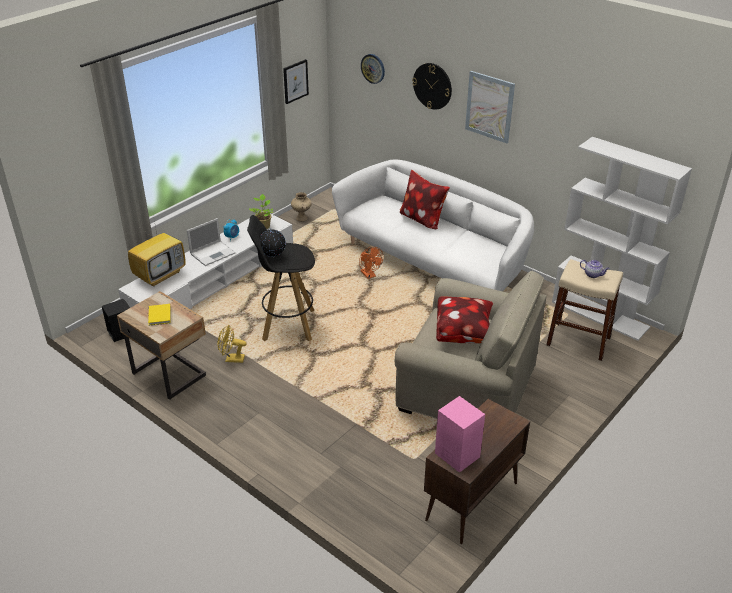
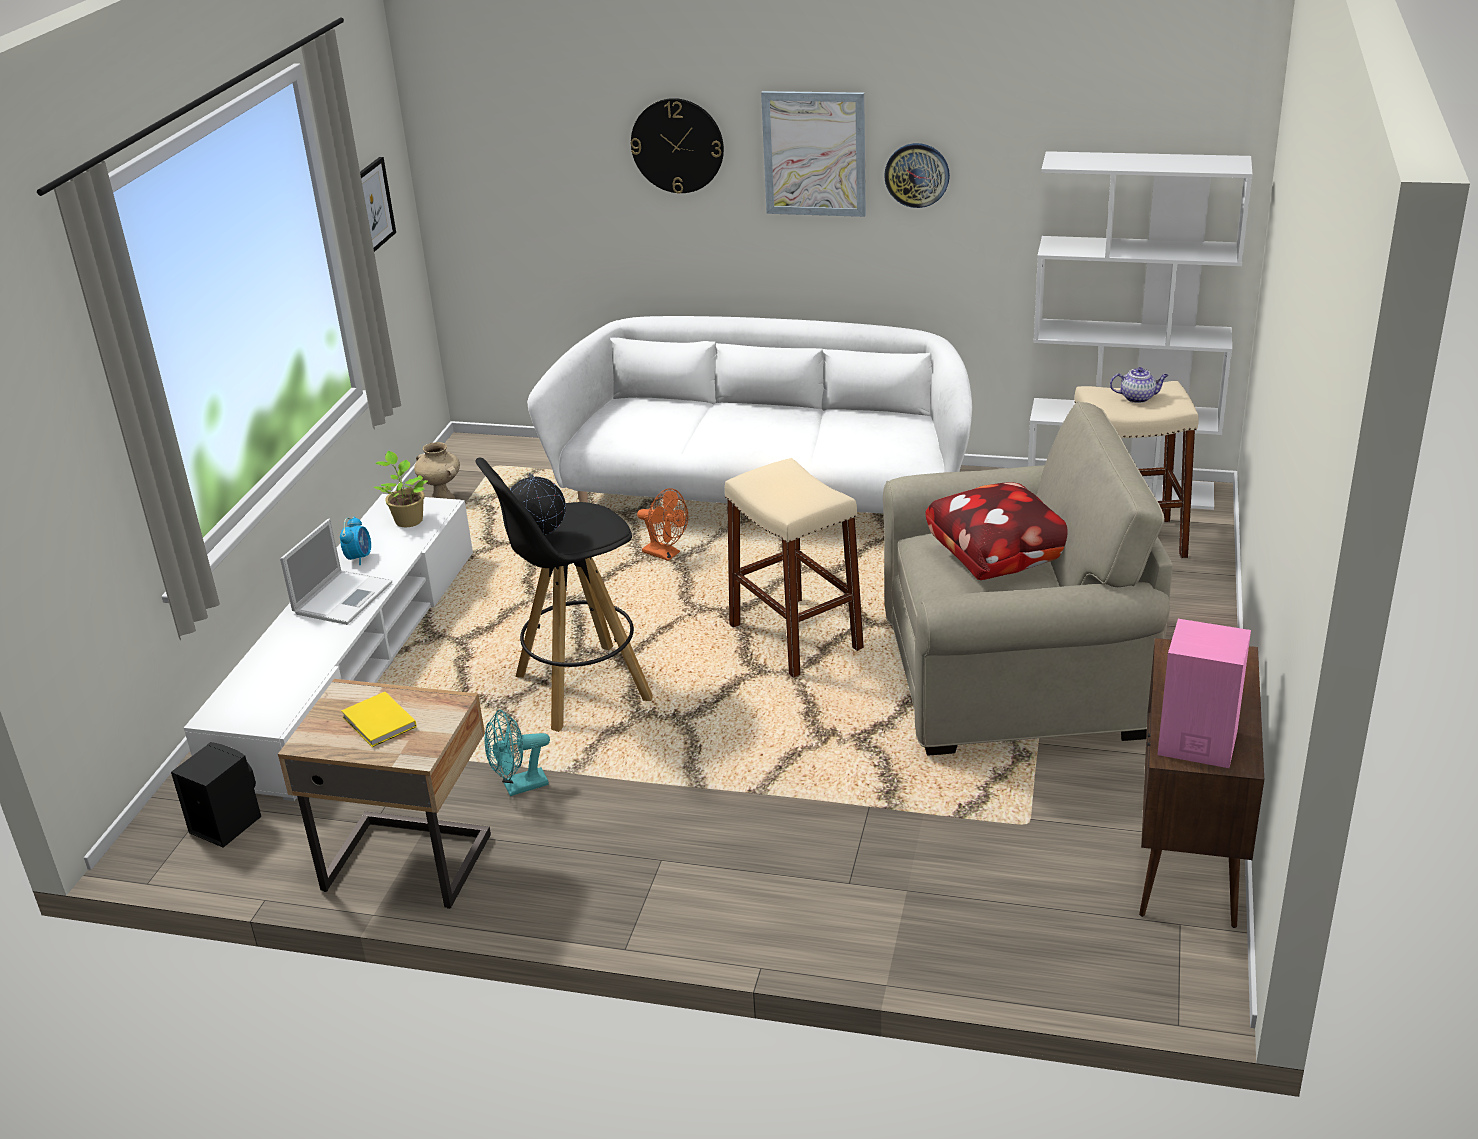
camera: 25 degrees left, 5 degrees down
(160, 275) = (260, 671): television -> none
(231, 359) = (519, 787): yellow fan -> turquoise fan
(373, 68) = (529, 145): wall clock -> wall clock (917, 175)
(391, 334) = (795, 637): none -> beige stool
(422, 219) = (727, 415): pillow -> none

